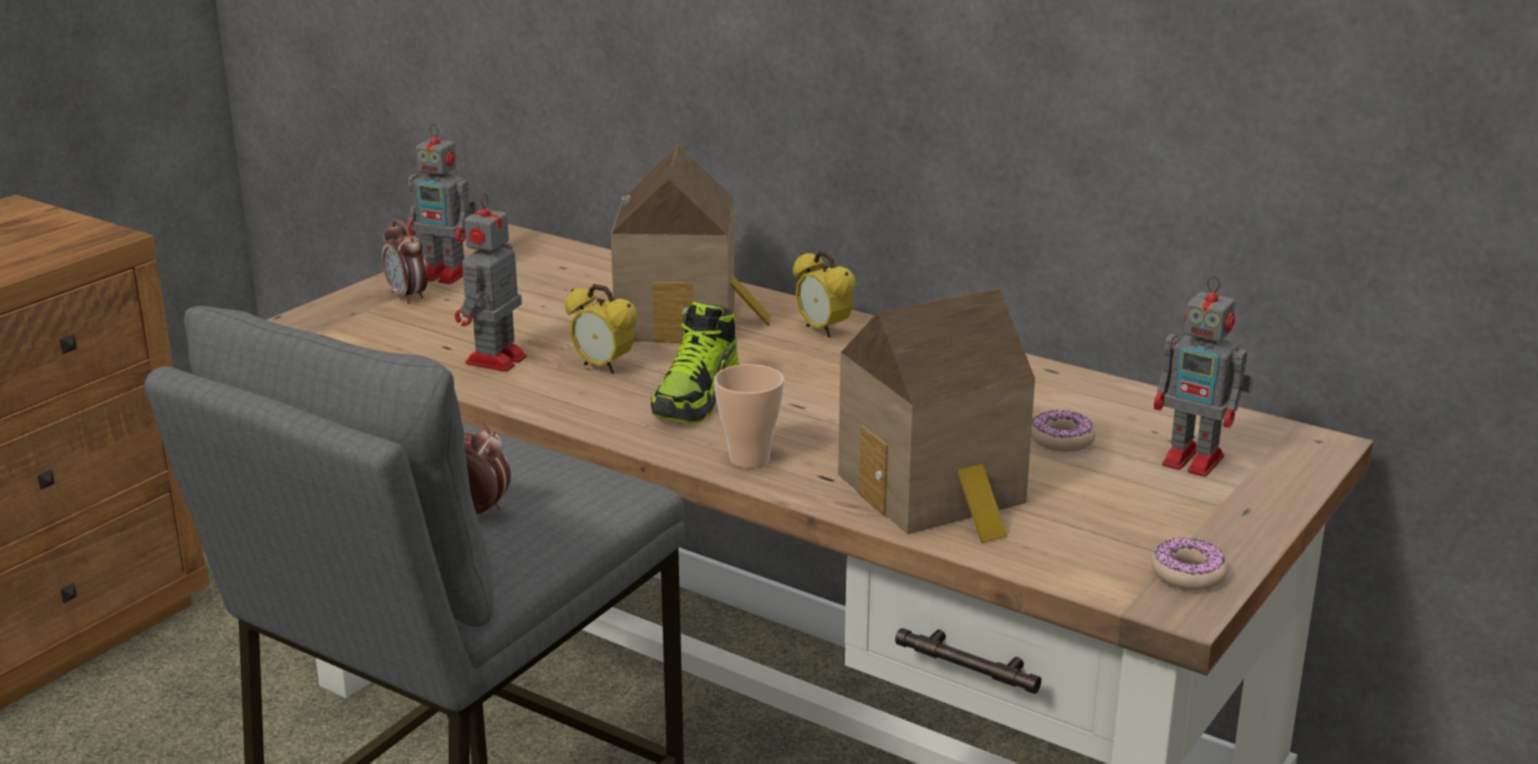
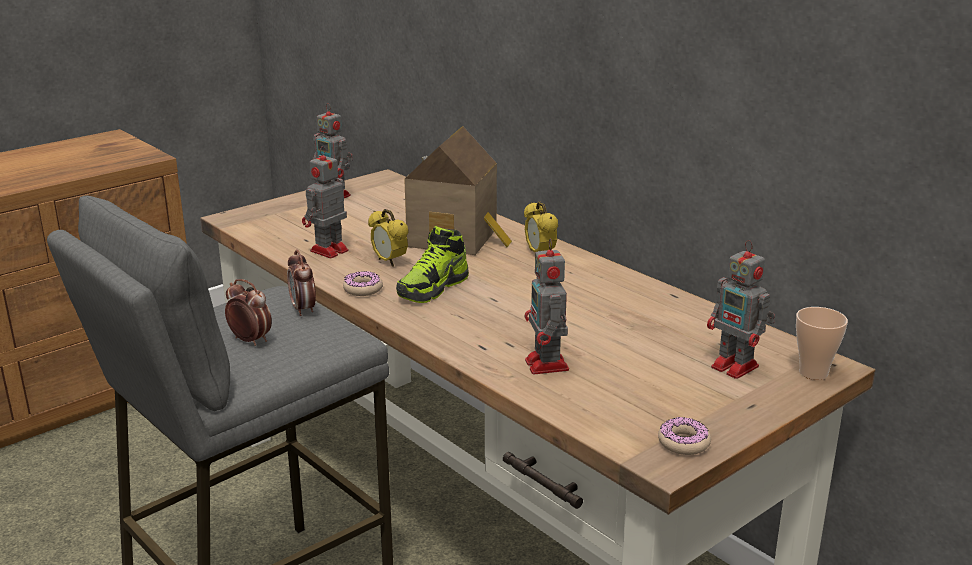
camera: 15 degrees right, 0 degrees up
(408, 297) = (303, 208): alarm clock -> alarm clock (303, 309)
(749, 459) = (441, 329): cup -> cup (813, 373)
(937, 493) = (547, 366): toy house -> toy robot
(1061, 440) = (652, 342): donut -> donut (363, 289)

